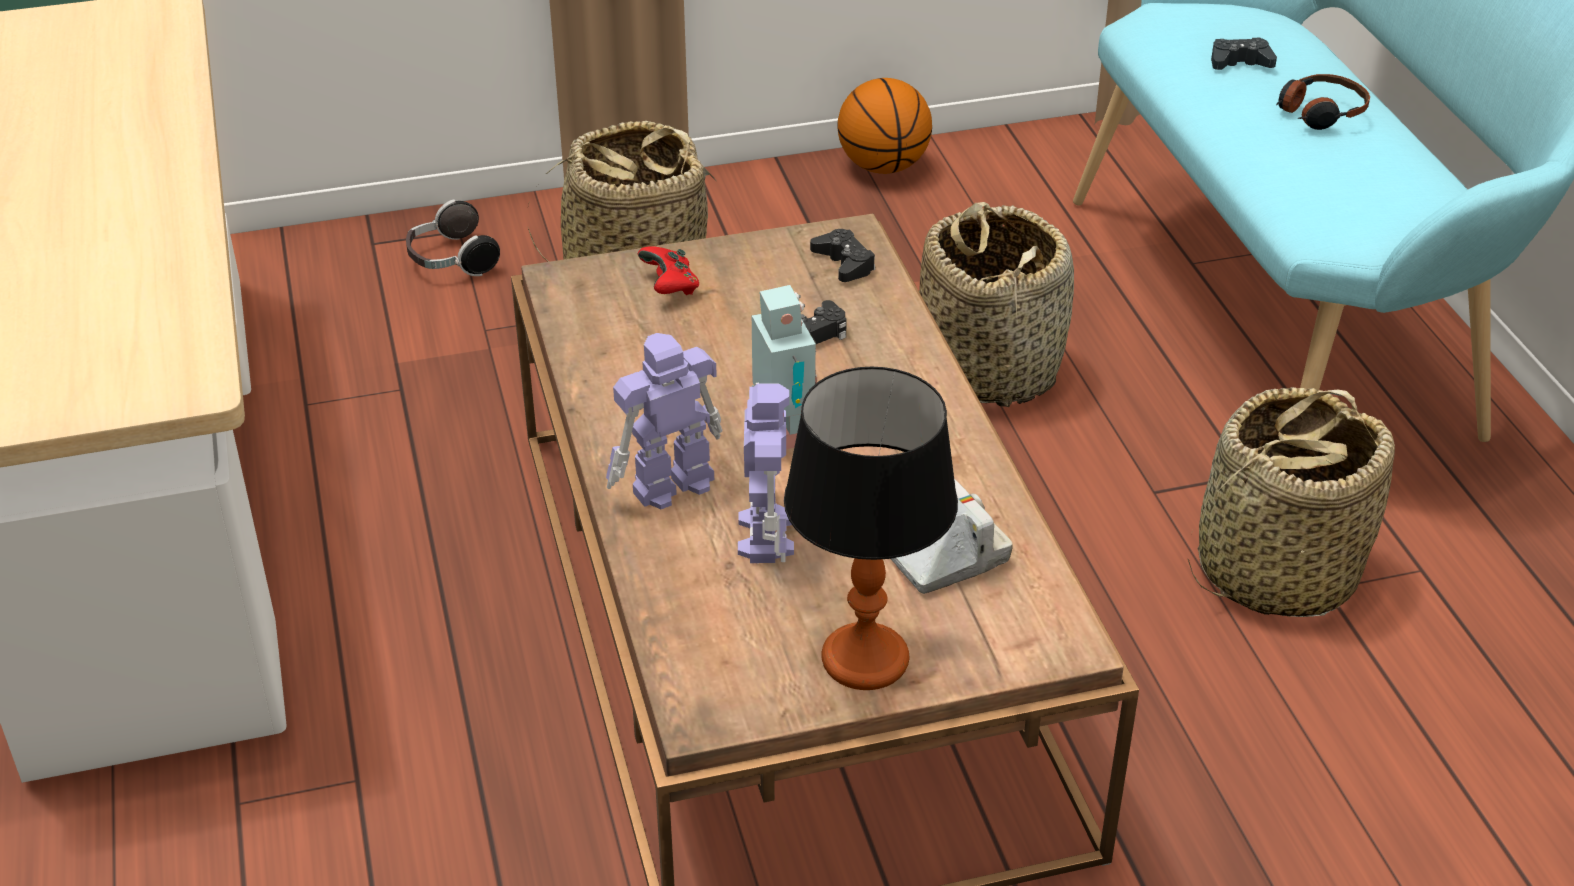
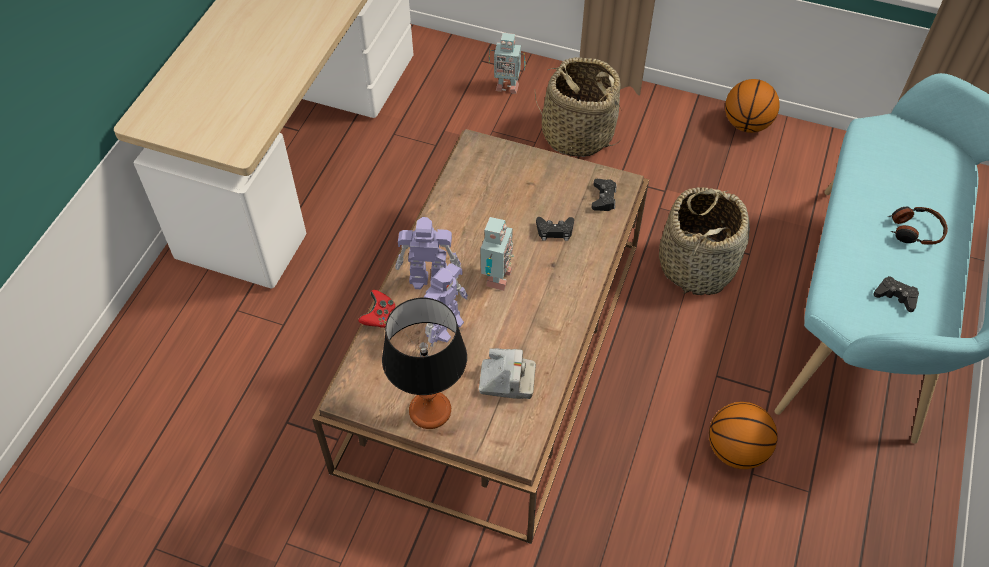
camera: 35 degrees right, 15 degrees up
(451, 261) = (506, 86): headphones -> toy robot
(670, 287) = (516, 172): red game controller -> red game controller (378, 316)
(1239, 62) = (902, 177): black game controller -> black game controller (895, 296)
(1275, 570) = (736, 449): basket -> basketball

